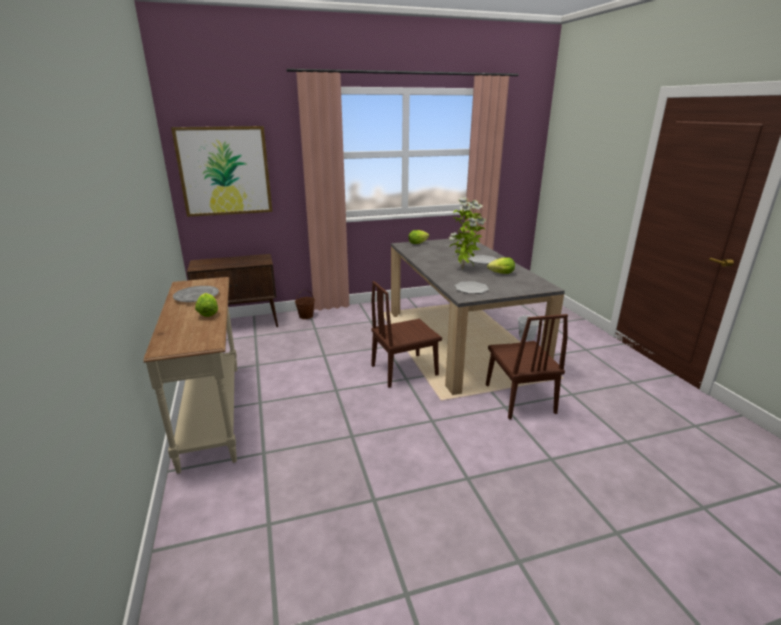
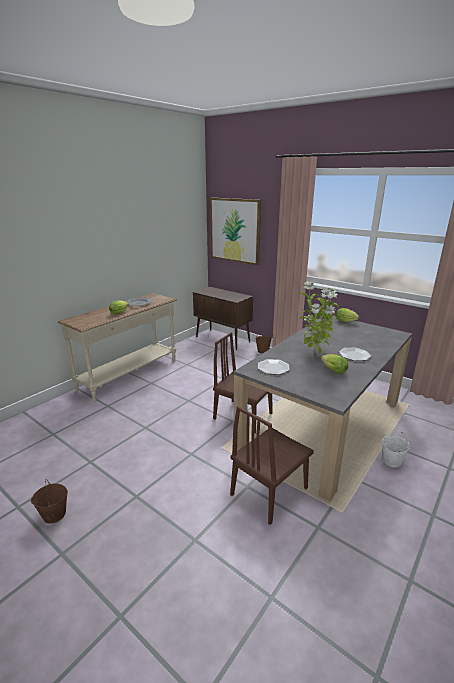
camera: 55 degrees right, 0 degrees up
(449, 556) = (54, 514): none -> brown bucket

